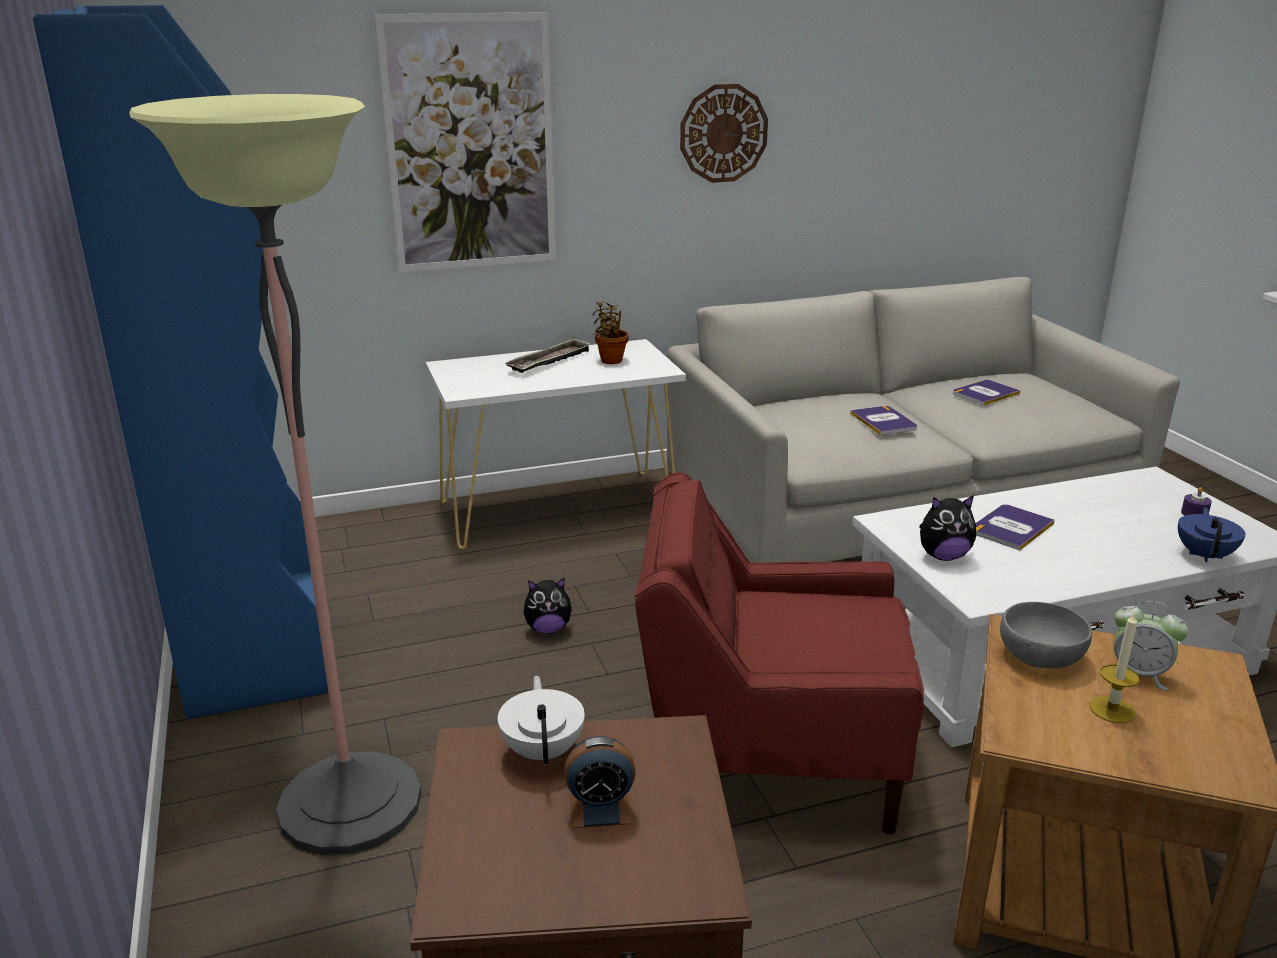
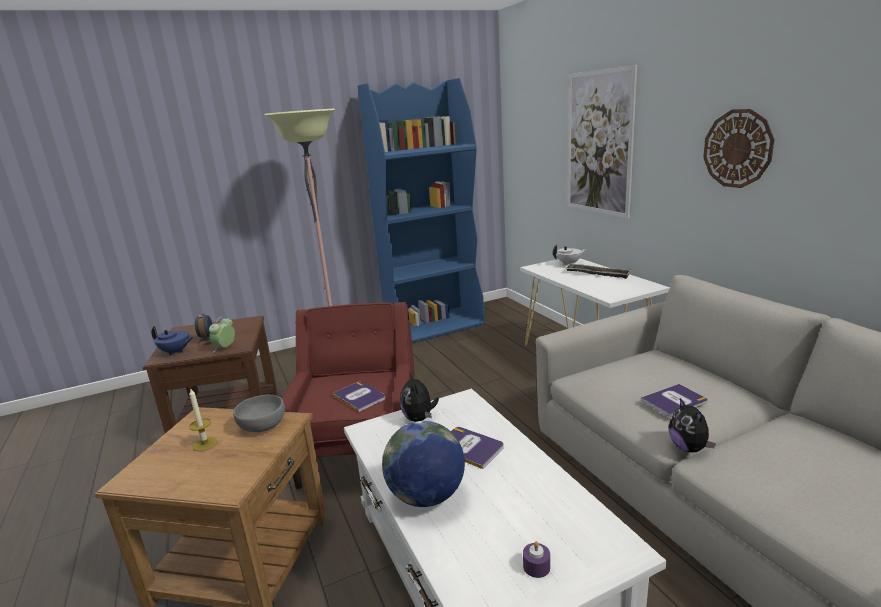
camera: 85 degrees right, 5 degrees down
(543, 750) = (242, 329): white teapot -> white teapot (569, 264)
(548, 628) = (459, 377): plush toy -> plush toy (689, 448)
(611, 359) = (616, 284): potted plant -> none
(985, 393) = (824, 458): book -> book (359, 397)
(1116, 558) = (426, 496): none -> globe
(1139, 674) = (232, 457): alarm clock -> alarm clock (225, 348)
(1205, 555) = (441, 555): blue teapot -> blue teapot (176, 352)

